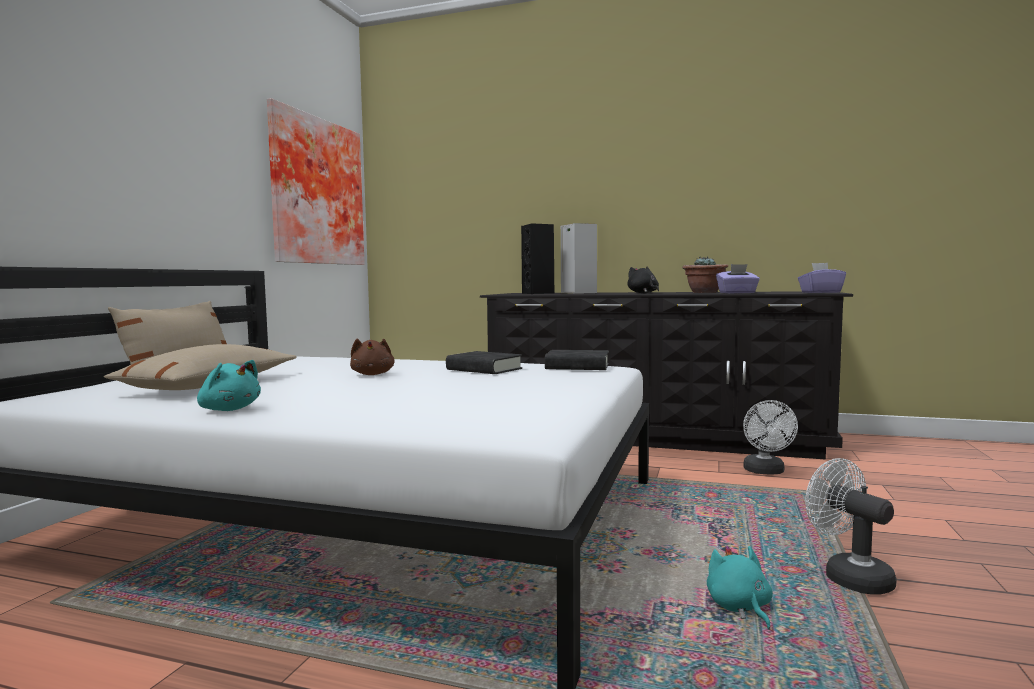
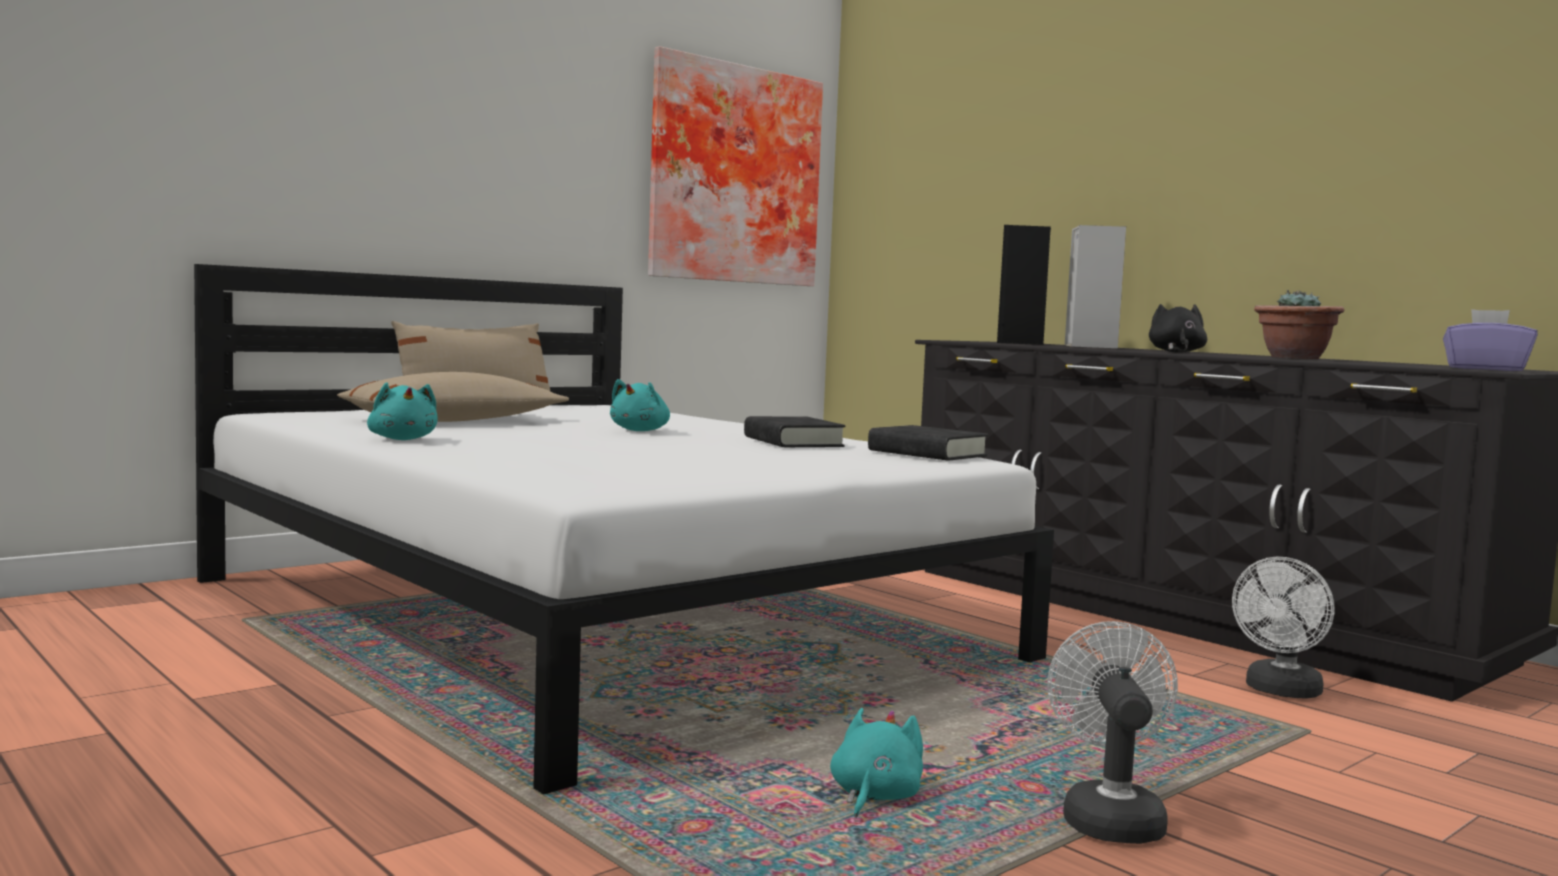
camera: 30 degrees right, 0 degrees up
(373, 374) = (641, 431): brown plush toy -> turquoise plush toy
(737, 293) = (1325, 361): purple tissue box -> none

